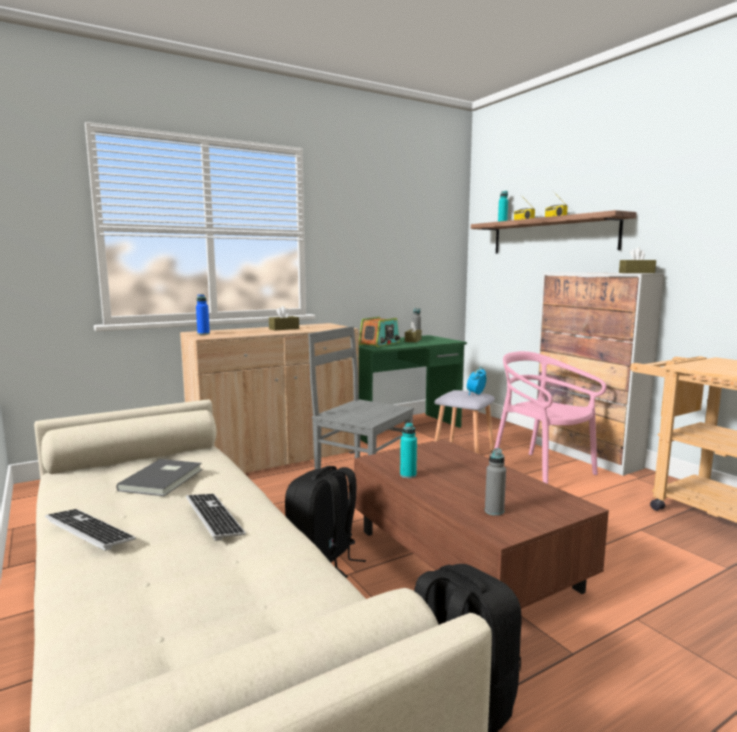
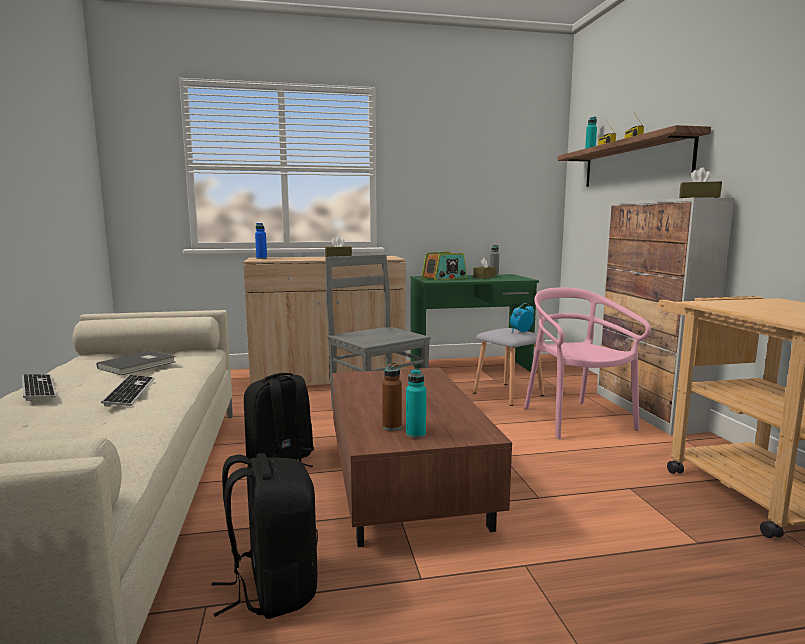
camera: 20 degrees right, 0 degrees up
(408, 475) = (358, 390): turquoise bottle -> turquoise bottle (416, 434)
(494, 511) = (392, 427): grey bottle -> brown bottle

